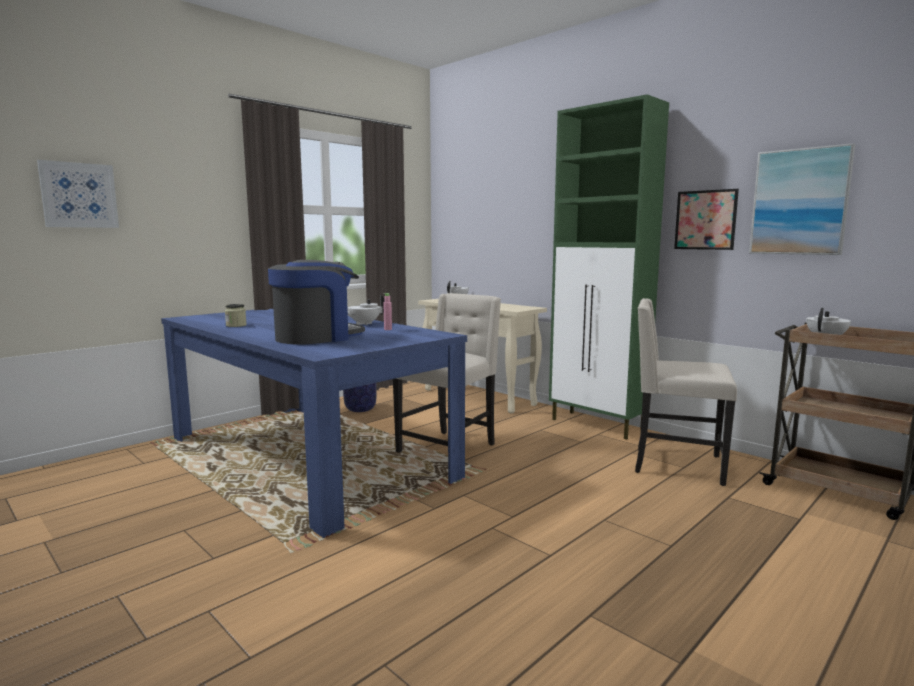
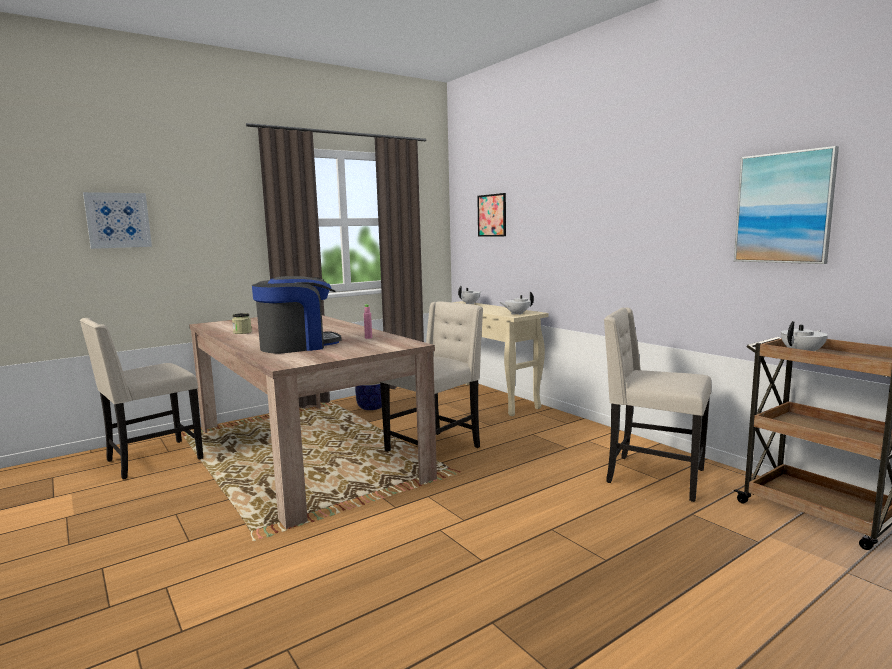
camera: 10 degrees right, 0 degrees up
(127, 473) = (152, 460): none -> beige chair
(306, 456) = (304, 451): blue dining table -> beige dining table
(363, 324) = (353, 331): white teapot -> white teapot (517, 314)
(598, 425) = (592, 431): green cabinet -> none
(705, 220) = (693, 226): picture -> picture (492, 215)

